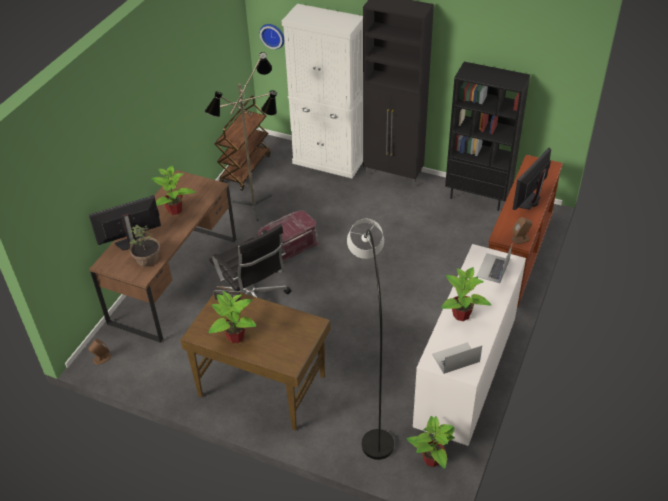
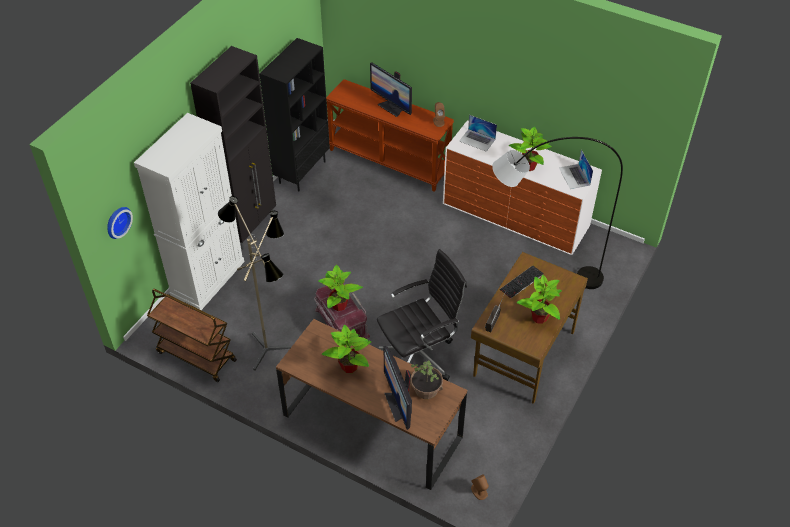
camera: 85 degrees left, 5 degrees up
(283, 320) = (522, 282): none -> keyboard
(431, 460) = (603, 248): potted plant -> potted plant (339, 305)

